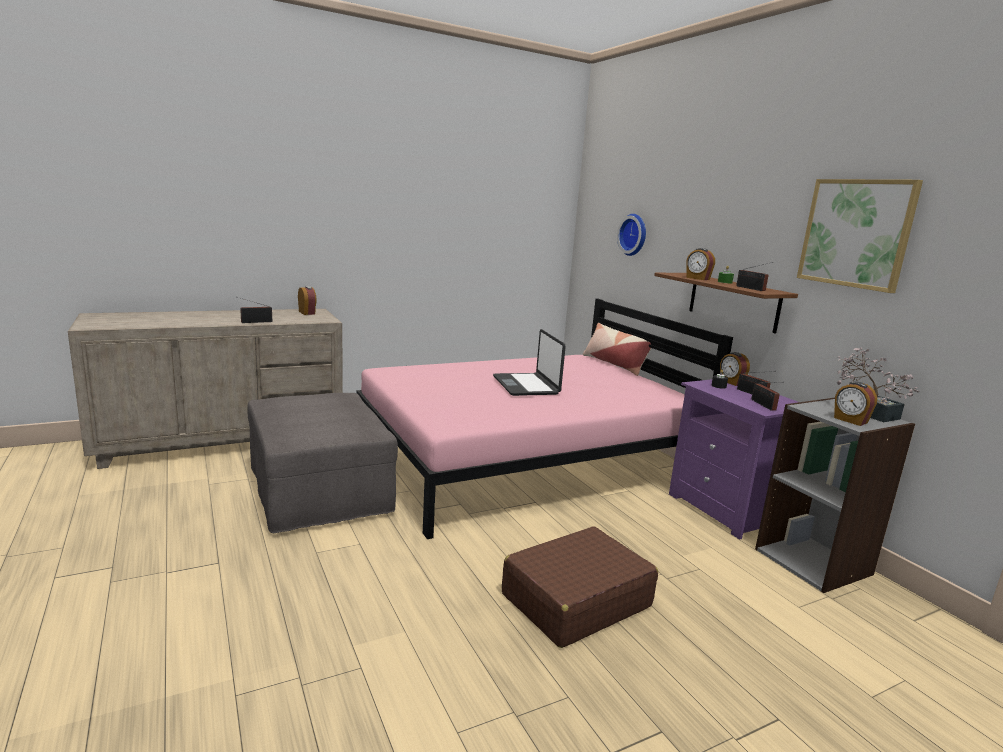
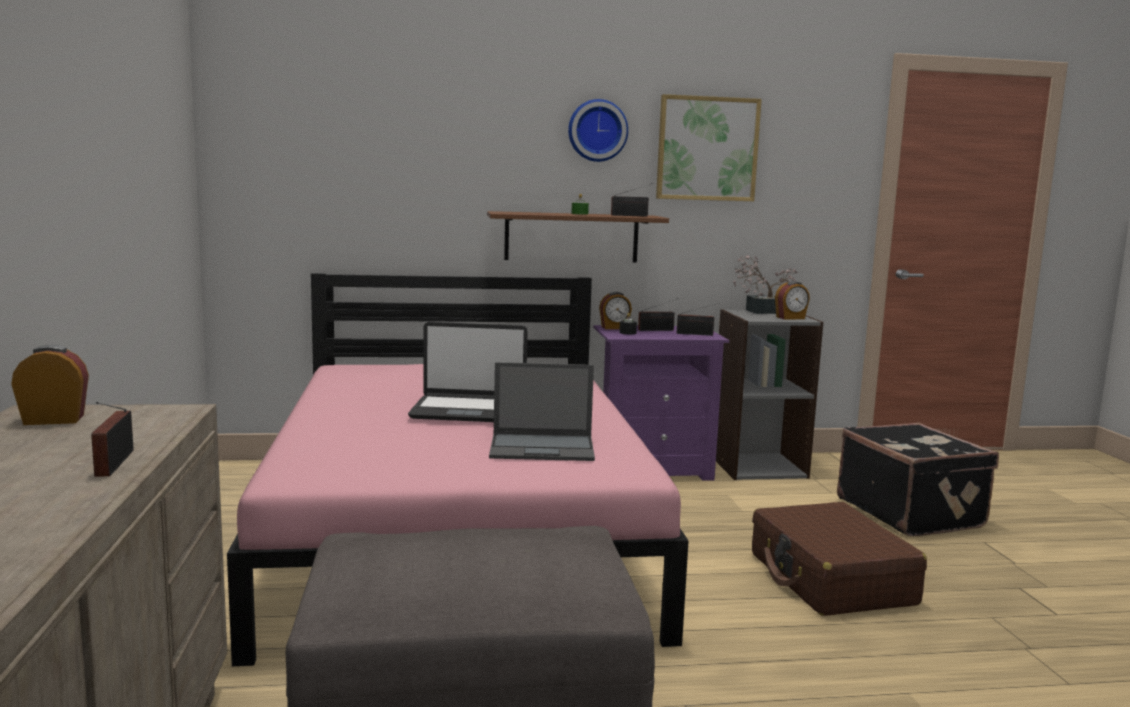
camera: 70 degrees left, 5 degrees down
(473, 405) = (543, 448): none -> laptop
(615, 364) = (395, 363): pillow -> none
(634, 234) = (369, 166): wall clock -> wall clock (597, 130)
(697, 278) = (551, 214): alarm clock -> none
(808, 663) = (910, 512): none -> black suitcase

